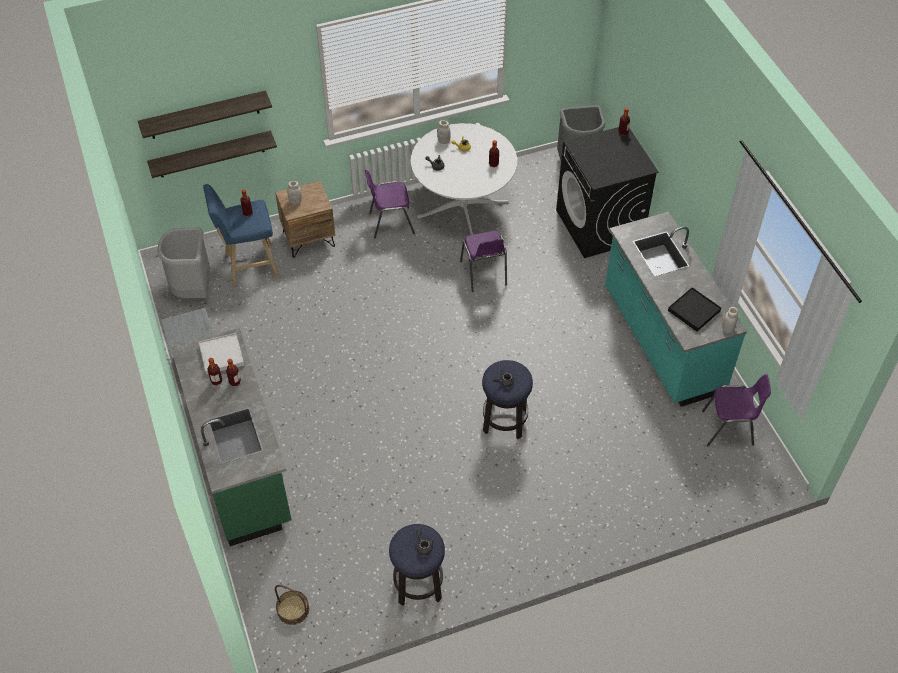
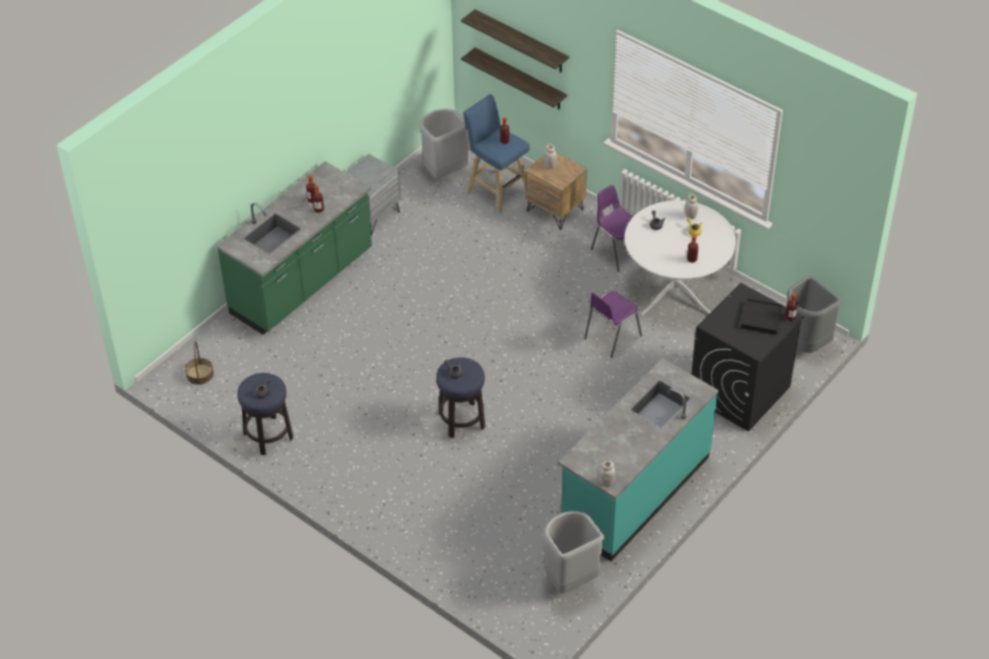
camera: 60 degrees right, 5 degrees down
(221, 355) = (338, 190): white tray -> none
(694, 310) = (609, 451): black tray -> black tray (761, 318)
(729, 429) = (570, 579): purple chair -> grey trash can

